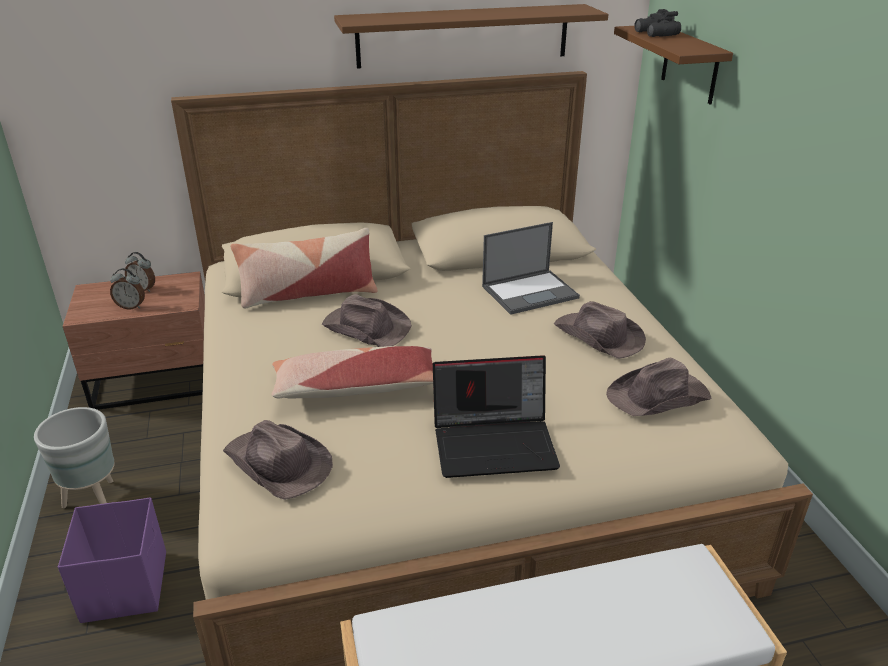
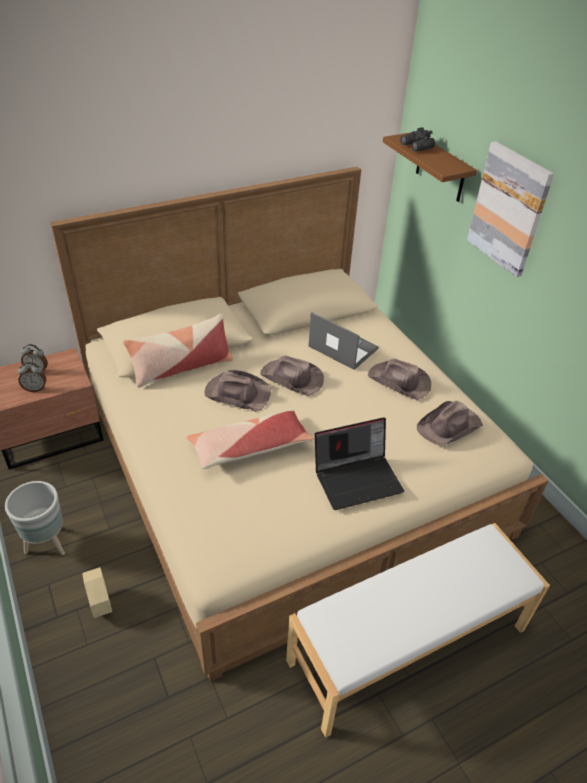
camera: 15 degrees left, 10 degrees up
(126, 585) = (101, 604): purple storage box -> beige planter
(278, 464) = (220, 517): brown hat -> brown hat (292, 379)
(463, 36) = (271, 149): brown shelf -> none
(530, 292) = (342, 347): laptop -> laptop turned 105 degrees counterclockwise
(773, 97) = (509, 209): none -> picture

